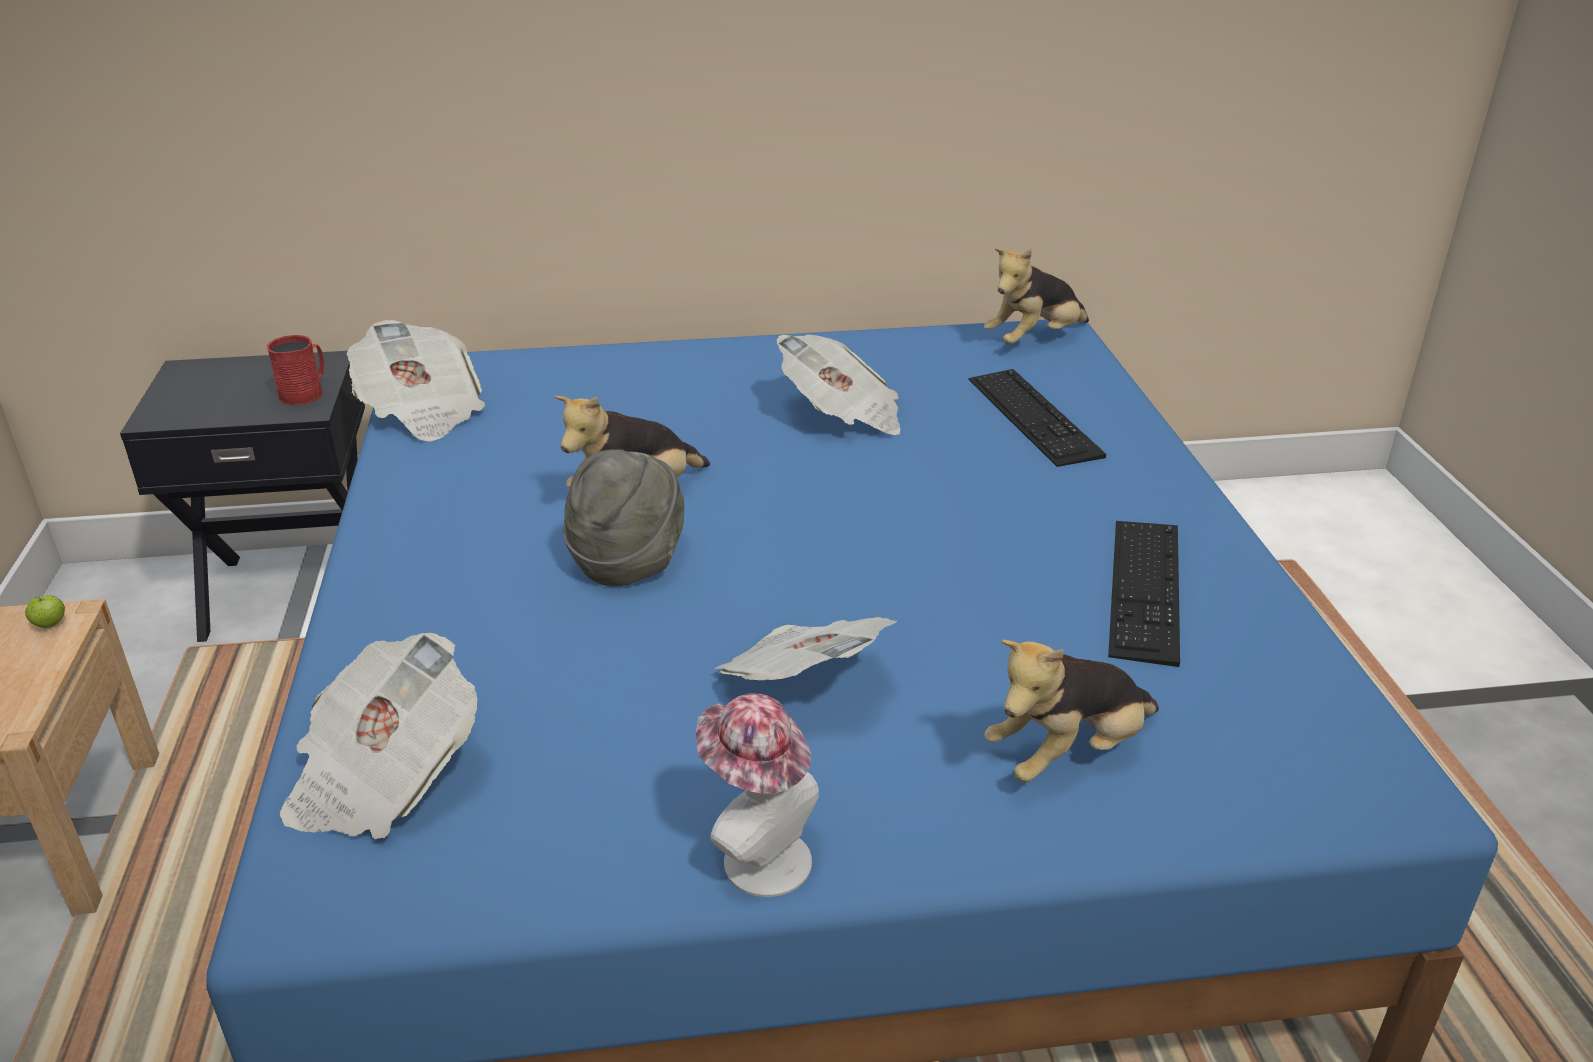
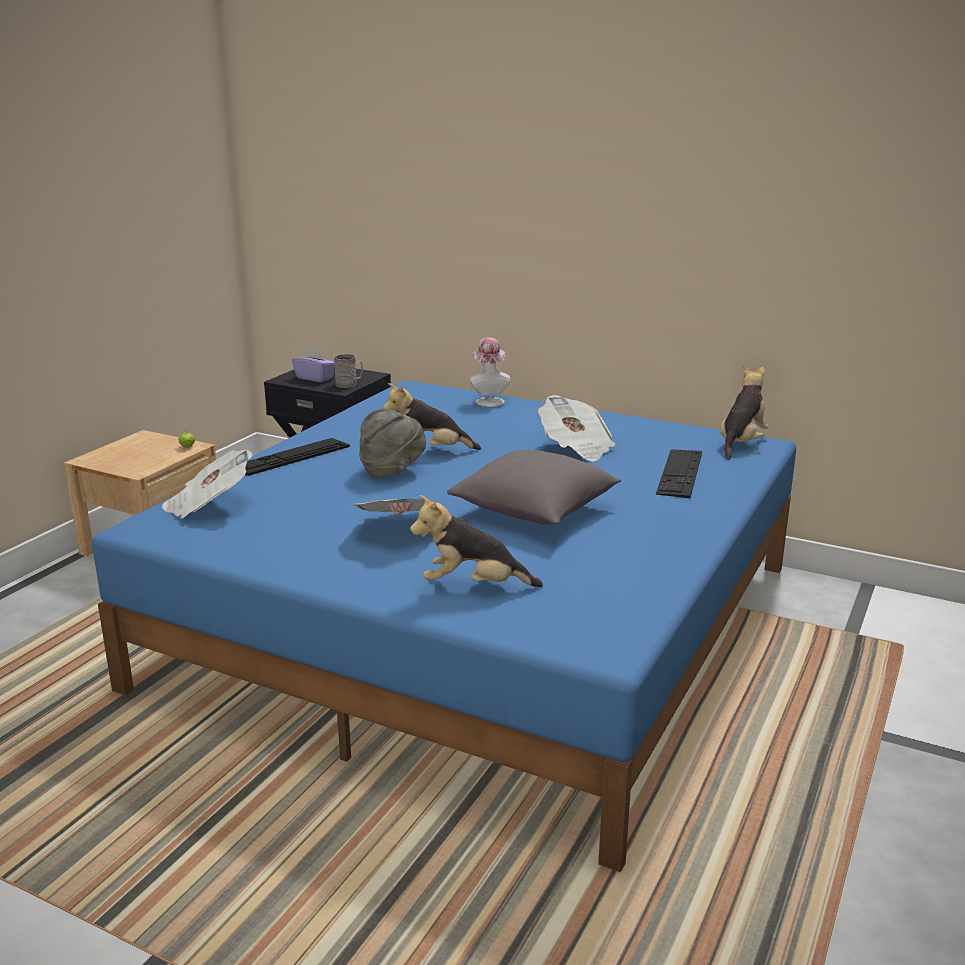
camera: 35 degrees right, 10 degrees down
(221, 396) = (315, 378): none -> purple tissue box
(306, 392) = (349, 384): red mug -> grey mug
(422, 412) = (386, 401): newspaper -> none
(757, 856) = (298, 569): hat -> hat (488, 401)
(951, 561) = (535, 512): none -> grey pillow
(1034, 340) = (741, 443): plush toy -> plush toy turned 120 degrees clockwise
(1145, 589) = (615, 548): keyboard -> keyboard (292, 456)

